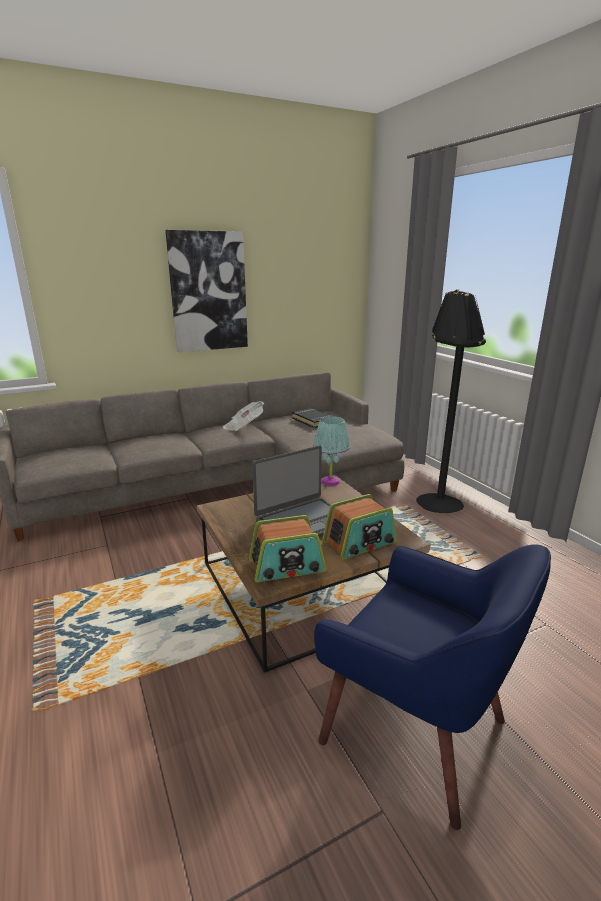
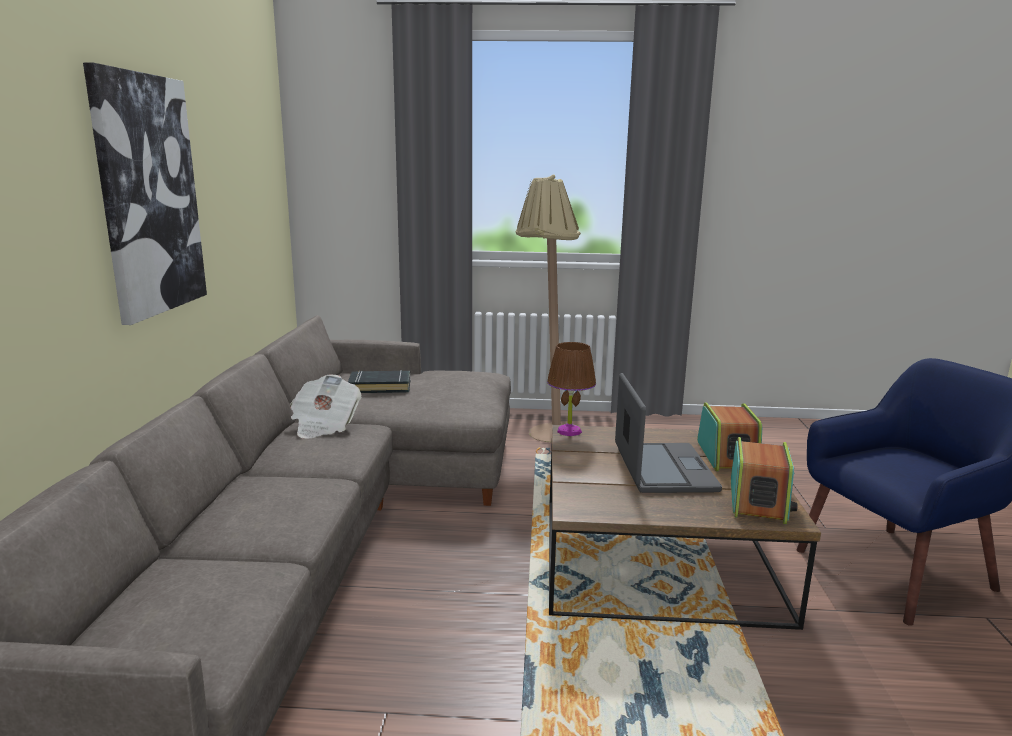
camera: 60 degrees left, 5 degrees down
(330, 481) = (569, 431): turquoise table lamp -> brown table lamp
(440, 499) = (547, 430): black floor lamp -> beige floor lamp

